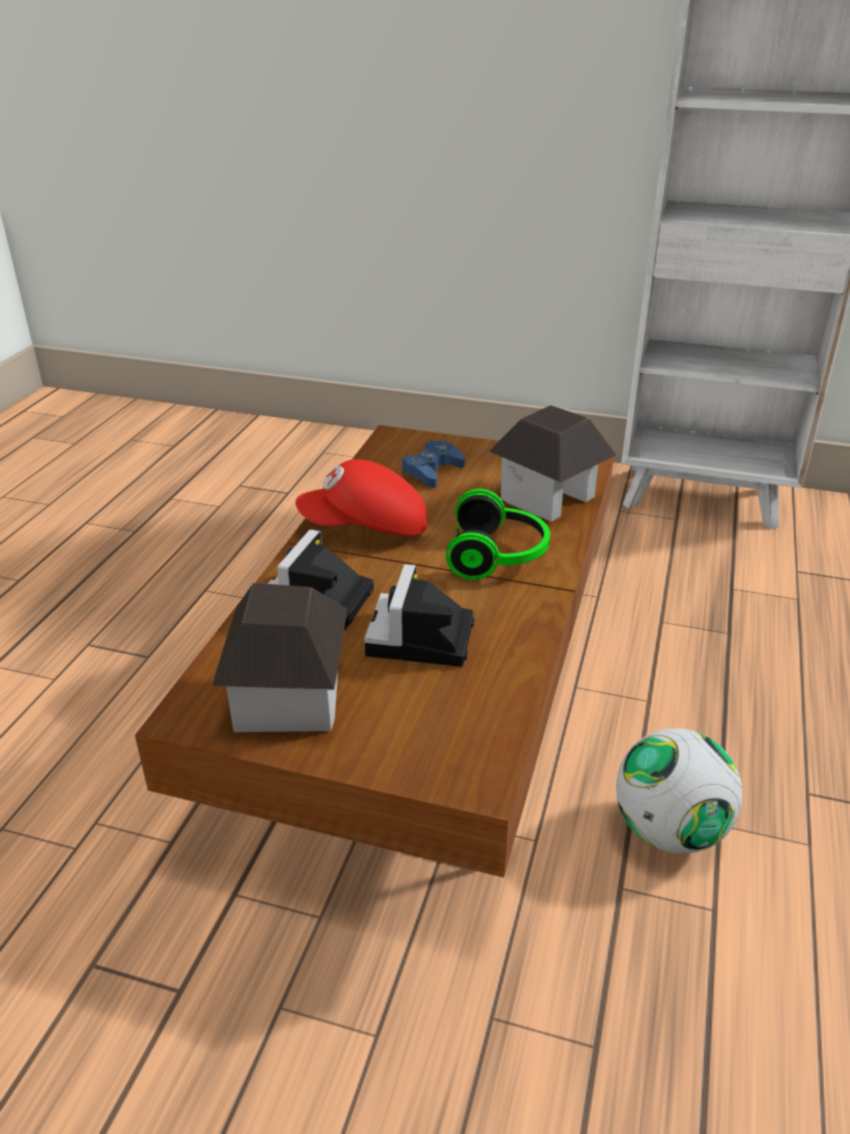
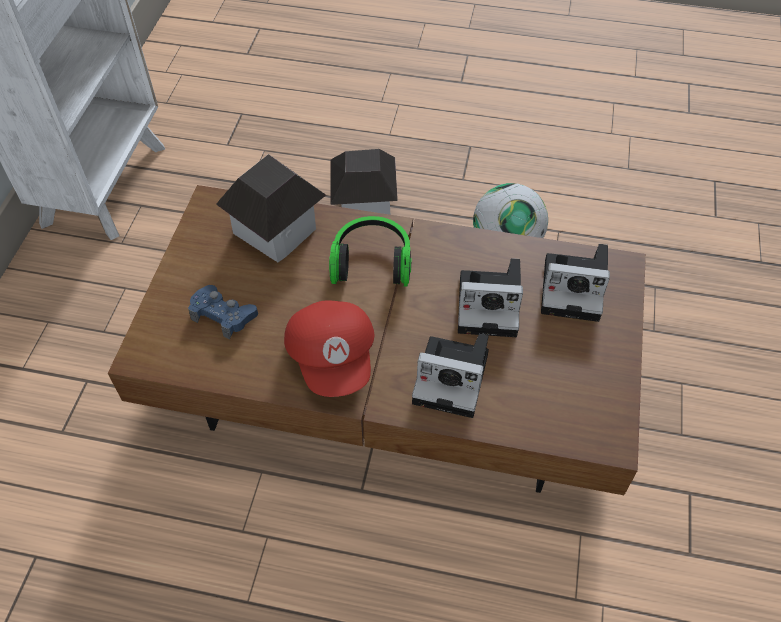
camera: 95 degrees left, 20 degrees up
(288, 699) = (575, 378): toy house -> toy house (364, 205)
(439, 722) = (575, 289): none -> camera

